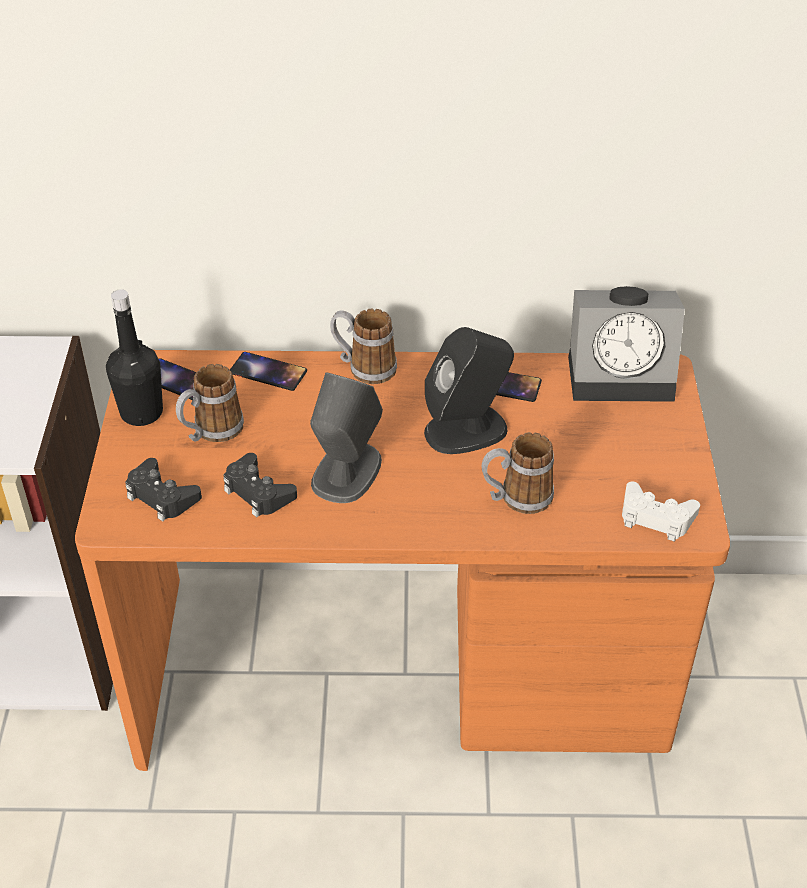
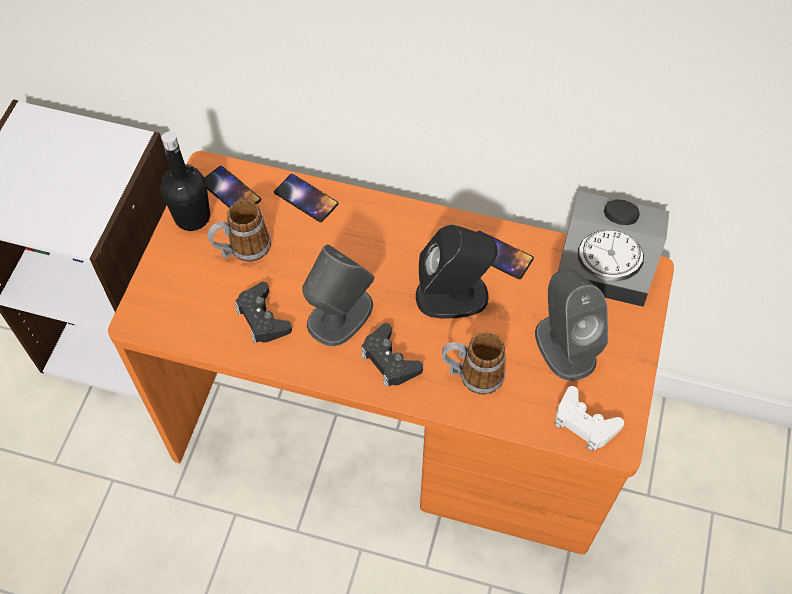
camera: 15 degrees right, 15 degrees up
(161, 496) = (185, 304): black game controller -> black game controller (389, 360)
(364, 367) = (386, 211): mug -> none
(606, 452) = (565, 346): none -> grey speaker

